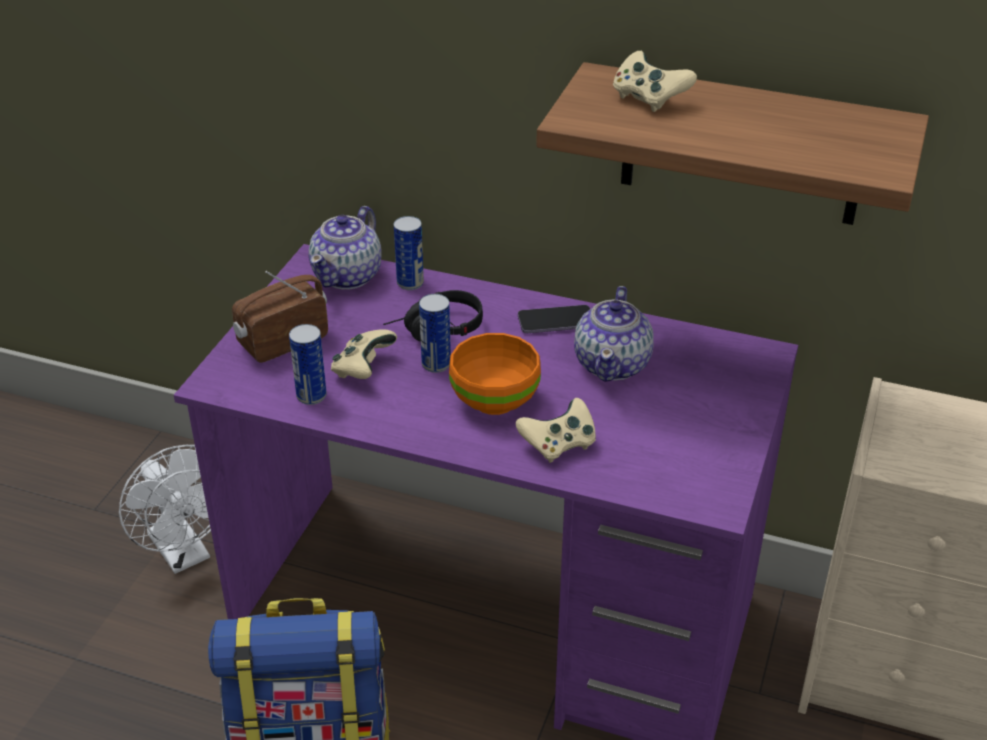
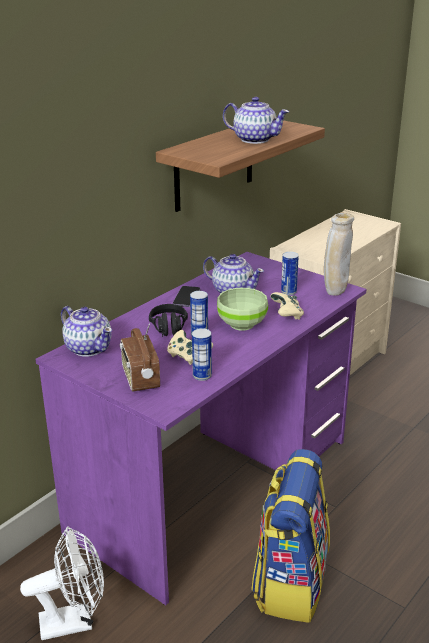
camera: 70 degrees left, 10 degrees down
(410, 283) = (115, 330): can -> can (288, 292)
(495, 399) = (241, 324): orange bowl -> green bowl
(649, 98) = (209, 146): beige game controller -> none
(692, 491) = (335, 292): none -> beige vase
(737, 131) = (254, 139): none -> teapot

